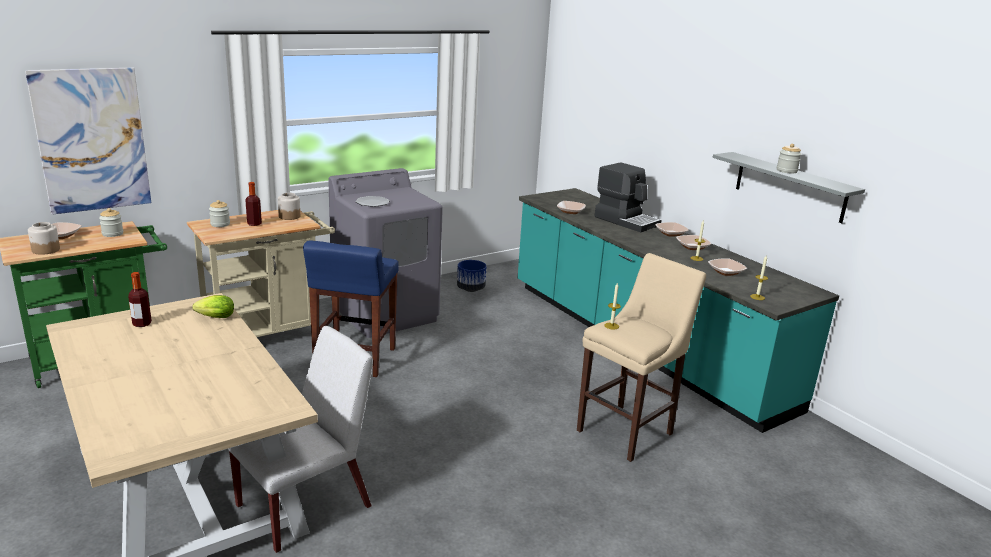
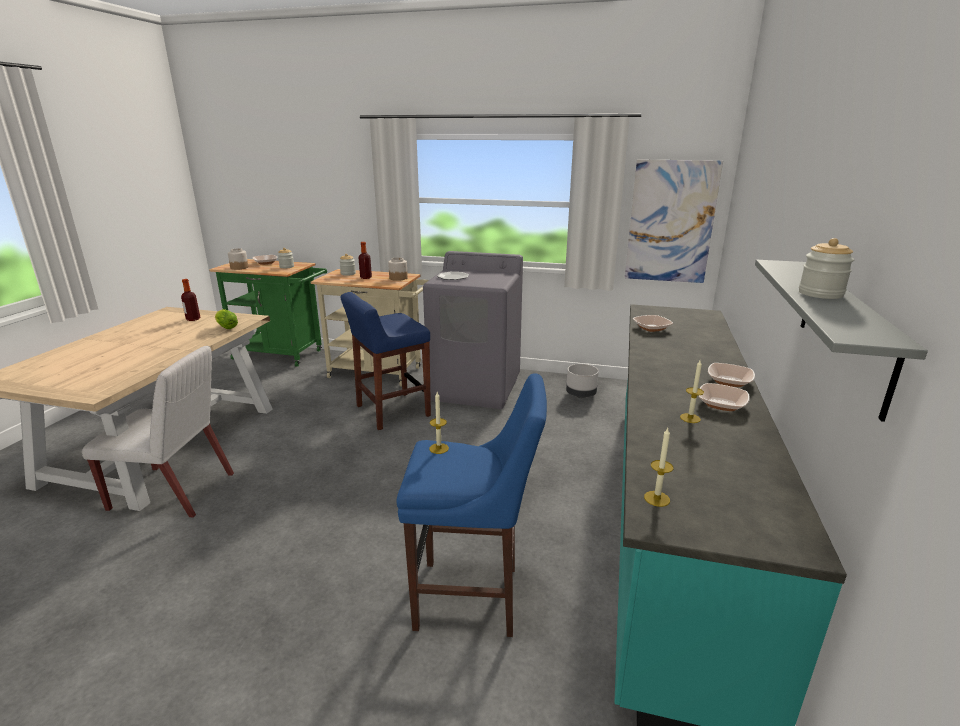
camera: 50 degrees right, 0 degrees up
(92, 140) = (292, 199): picture -> picture (671, 222)
(471, 289) = (581, 394): blue planter -> grey planter
(626, 221) = (700, 353): coffee machine -> none
(628, 430) = (473, 598): beige stool -> blue stool
(726, 272) = (693, 448): bowl -> none

